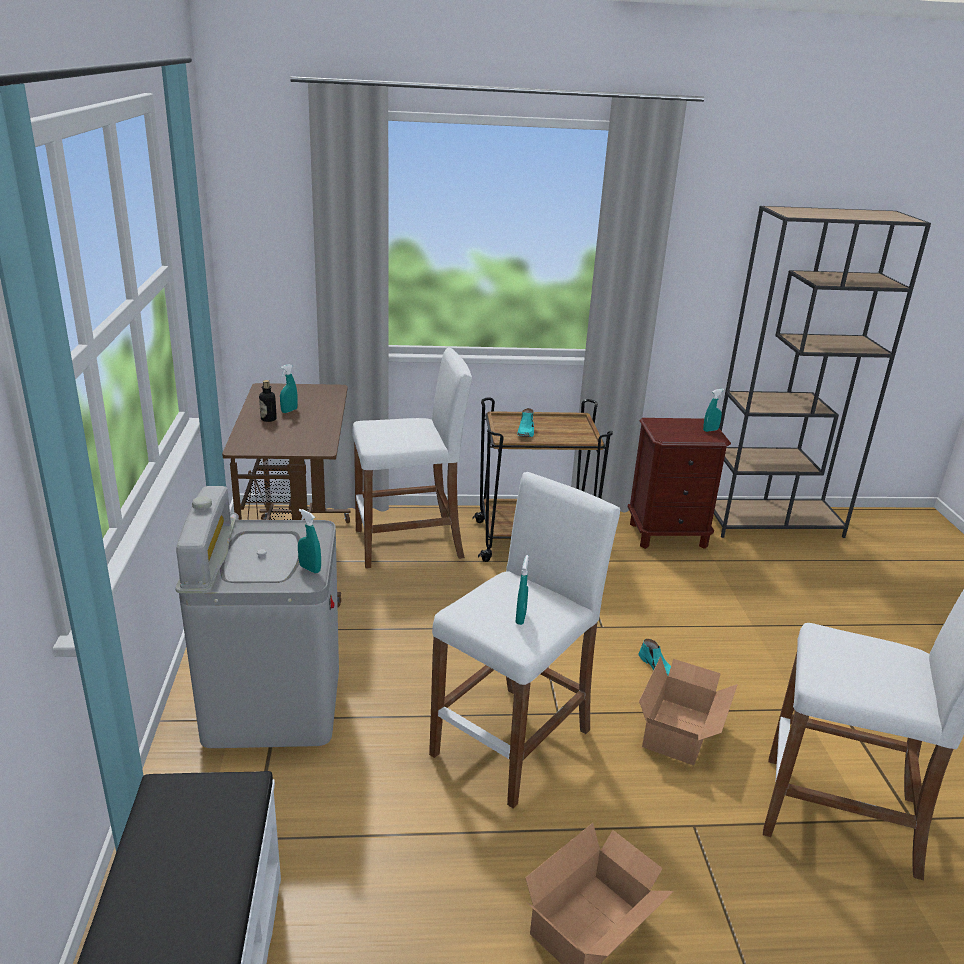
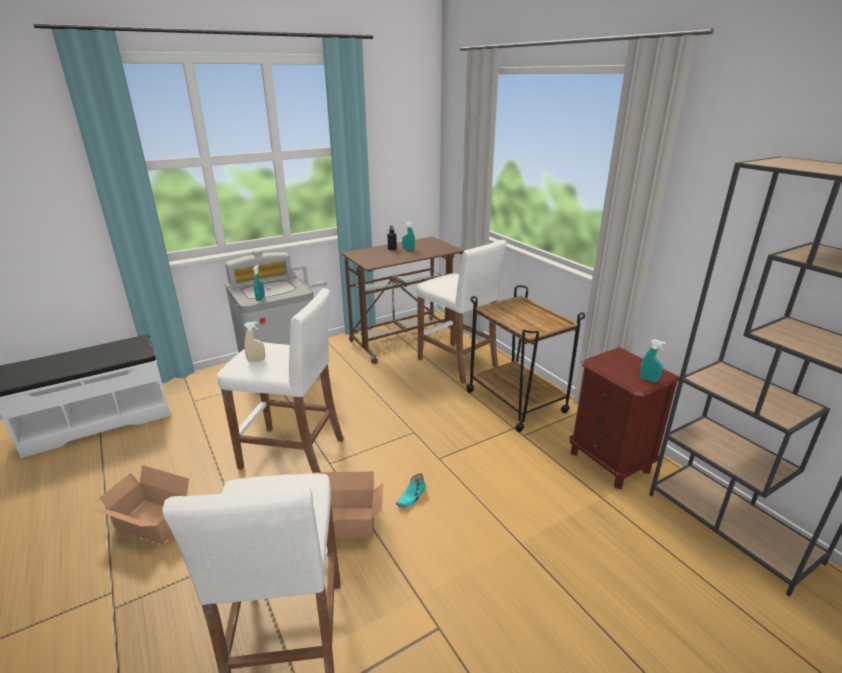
camera: 65 degrees right, 0 degrees up
(520, 618) = (256, 360): turquoise spray bottle -> beige spray bottle
(526, 432) = (511, 313): turquoise shoe -> none

